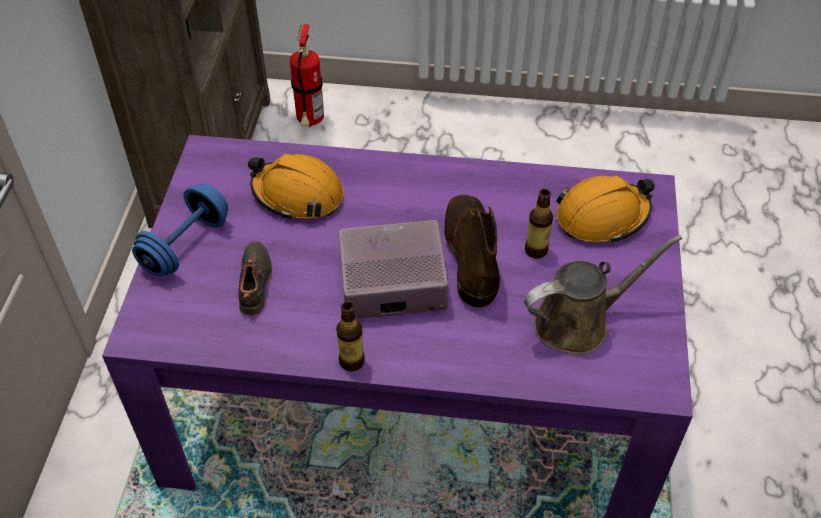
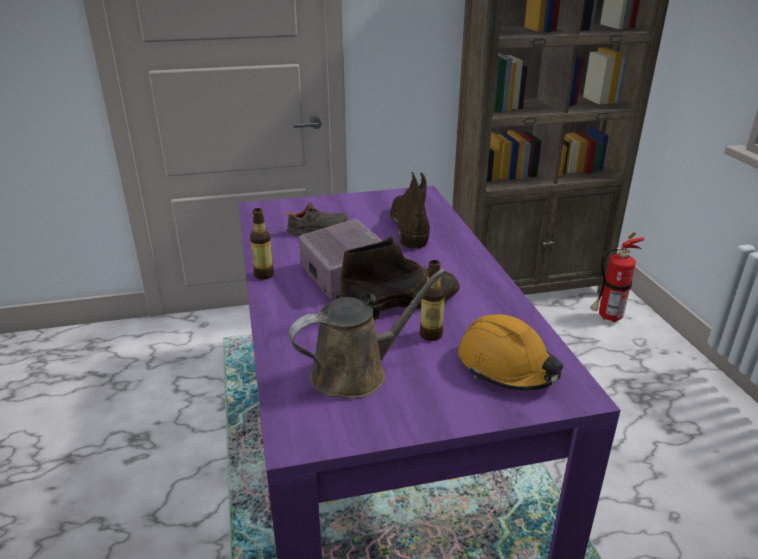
camera: 70 degrees right, 20 degrees down
(185, 245) = (336, 204): blue dumbbell -> none
(298, 195) = (409, 226): orange hard hat -> brown boot
(578, 322) = (356, 372): brown watering can -> brown watering can turned 75 degrees counterclockwise

